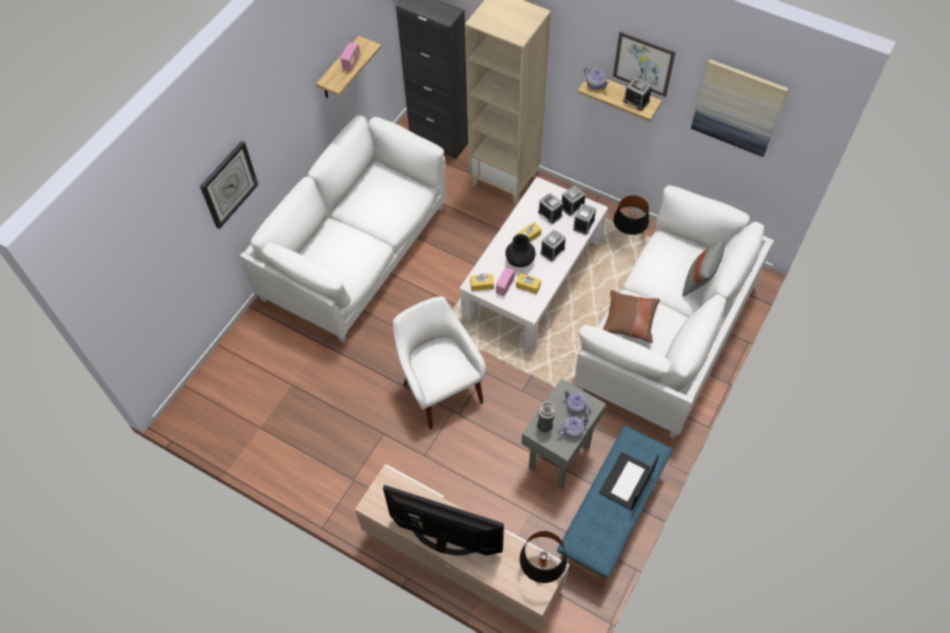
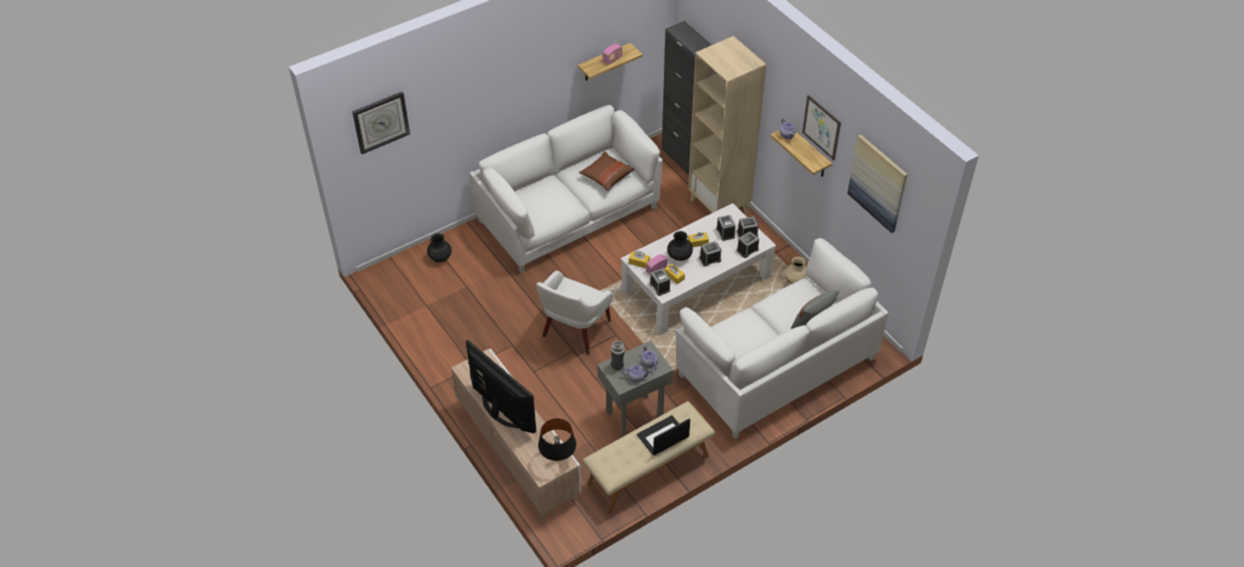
camera: 25 degrees right, 10 degrees down
(228, 184) = (476, 110): wall clock -> wall clock (381, 122)
(243, 362) = (440, 258): none -> black vase
(440, 388) = (574, 332): white armchair -> white armchair turned 150 degrees counterclockwise
(611, 516) = (649, 471): blue bench -> beige bench
(628, 234) = (795, 281): black table lamp -> beige vase
(629, 321) = (736, 329): brown pillow -> brown pillow (606, 177)
(636, 101) = (811, 156): alarm clock -> alarm clock (660, 287)

